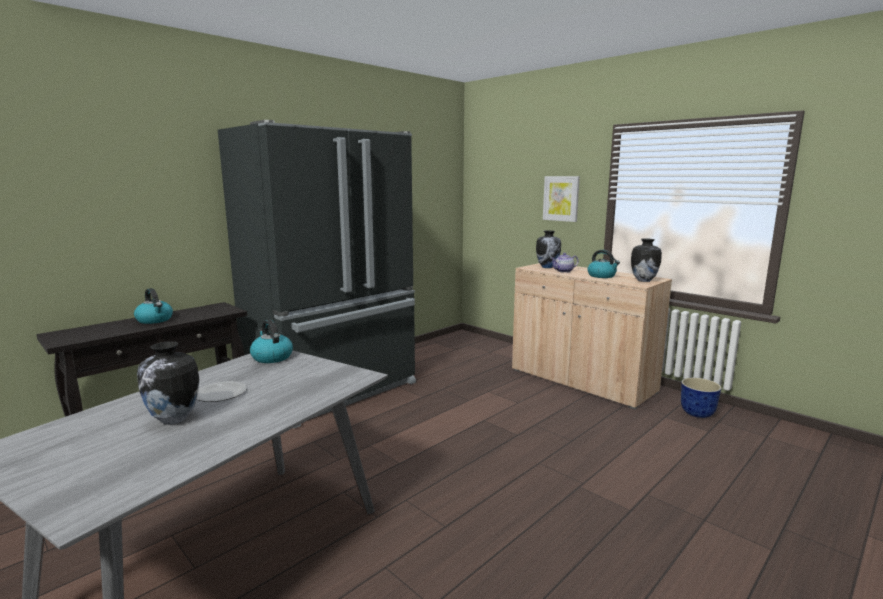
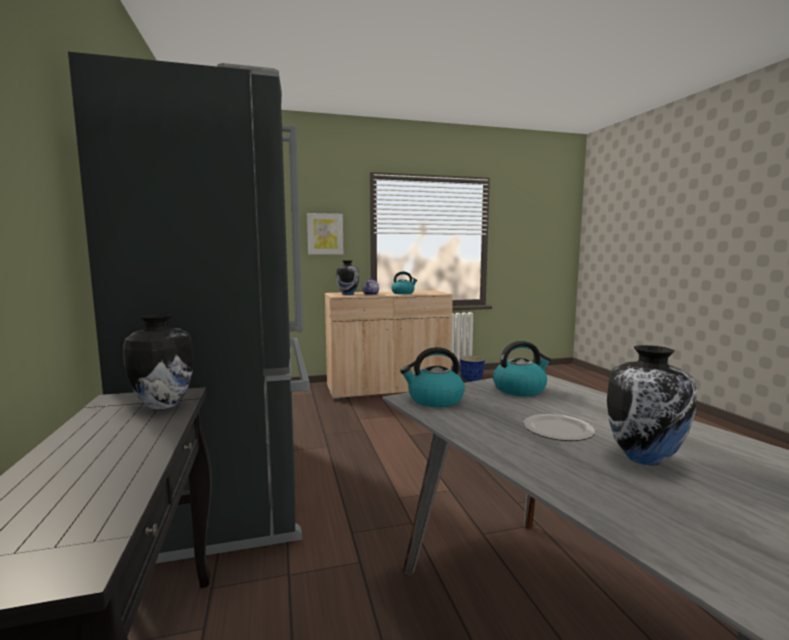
camera: 60 degrees left, 5 degrees down
(155, 320) = (100, 447): kettle -> kettle (520, 389)
(643, 280) = (431, 292): vase -> vase (162, 405)

